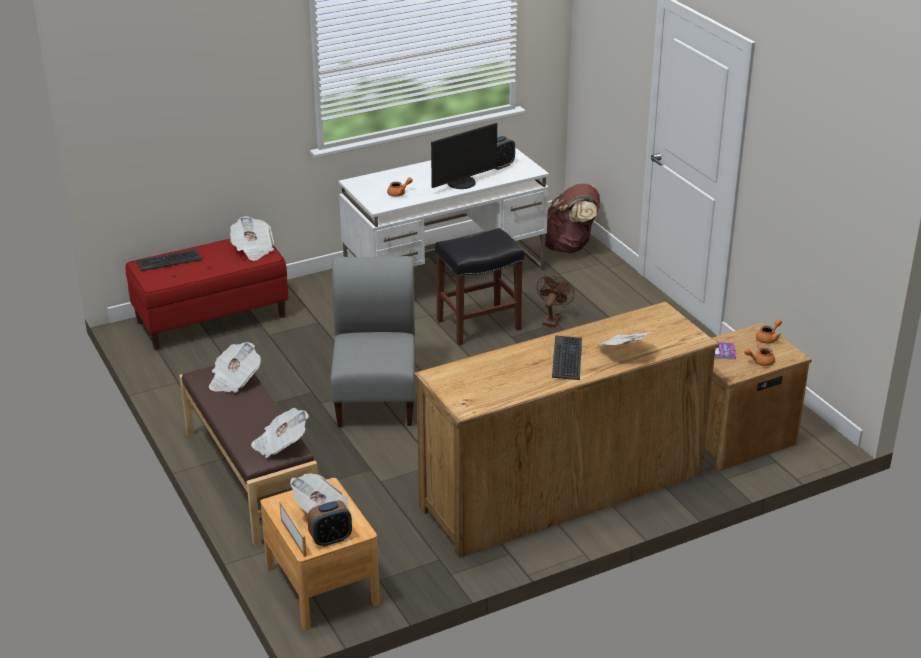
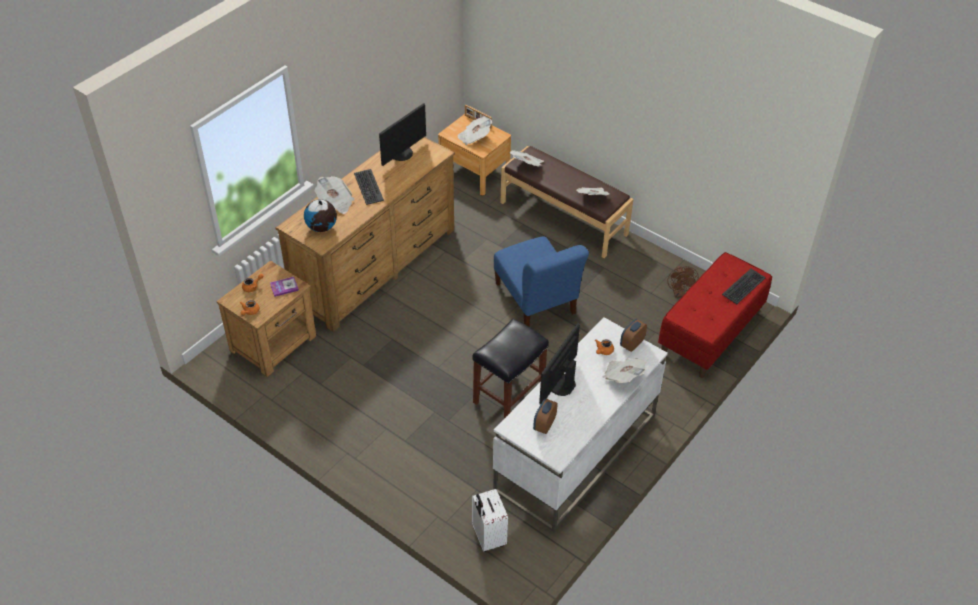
camera: 155 degrees right, 15 degrees up
(253, 249) = (697, 319): newspaper -> newspaper (622, 376)
(330, 539) = (459, 126): alarm clock -> alarm clock (631, 344)
(376, 395) = (536, 301): grey chair -> blue chair
(492, 388) = (402, 154): none -> monitor
(552, 319) = (454, 424): brown fan -> brown fan (679, 293)
(568, 247) = (488, 537): brown backpack -> white suitcase
(654, 328) = (322, 227): none -> globe

